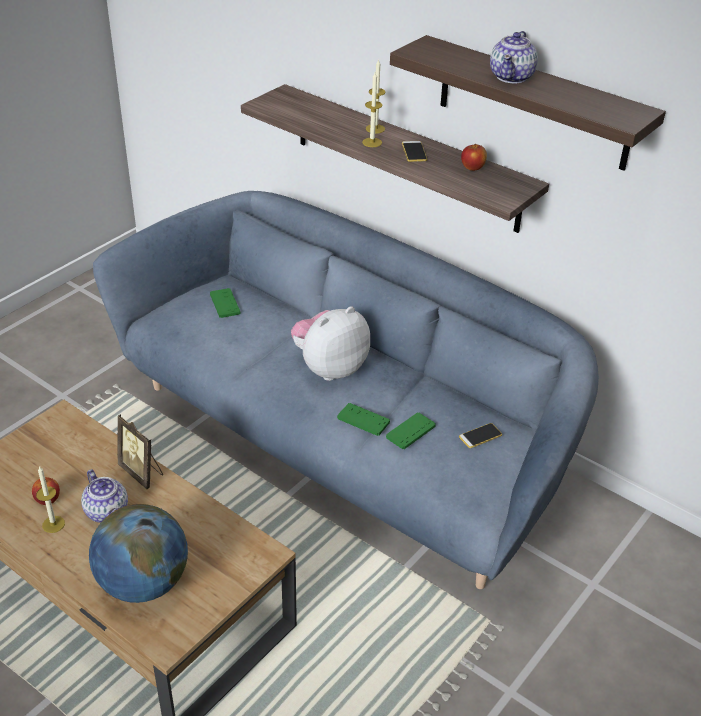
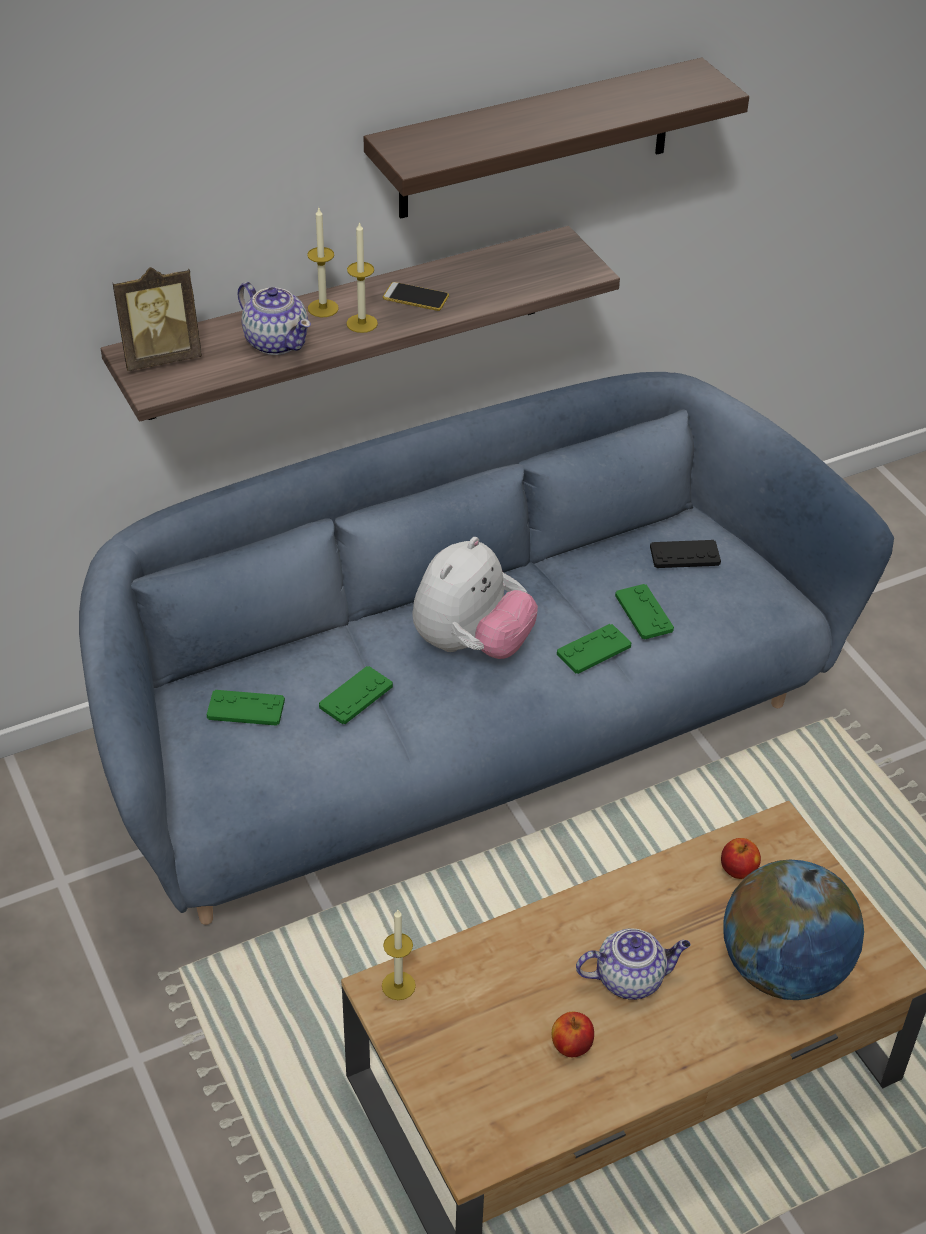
camera: 65 degrees left, 5 degrees up
(53, 524) = (626, 1049): candle -> candle (398, 985)
(142, 472) = (566, 919): picture frame -> picture frame (161, 357)
(259, 338) = (356, 696): none -> green game controller
(329, 368) = (471, 644): plush toy -> plush toy turned 135 degrees counterclockwise
(472, 168) = (492, 266): apple -> apple (738, 870)
(480, 436) = (685, 555): phone -> black game controller
(512, 77) = (547, 117): teapot -> teapot (276, 341)

